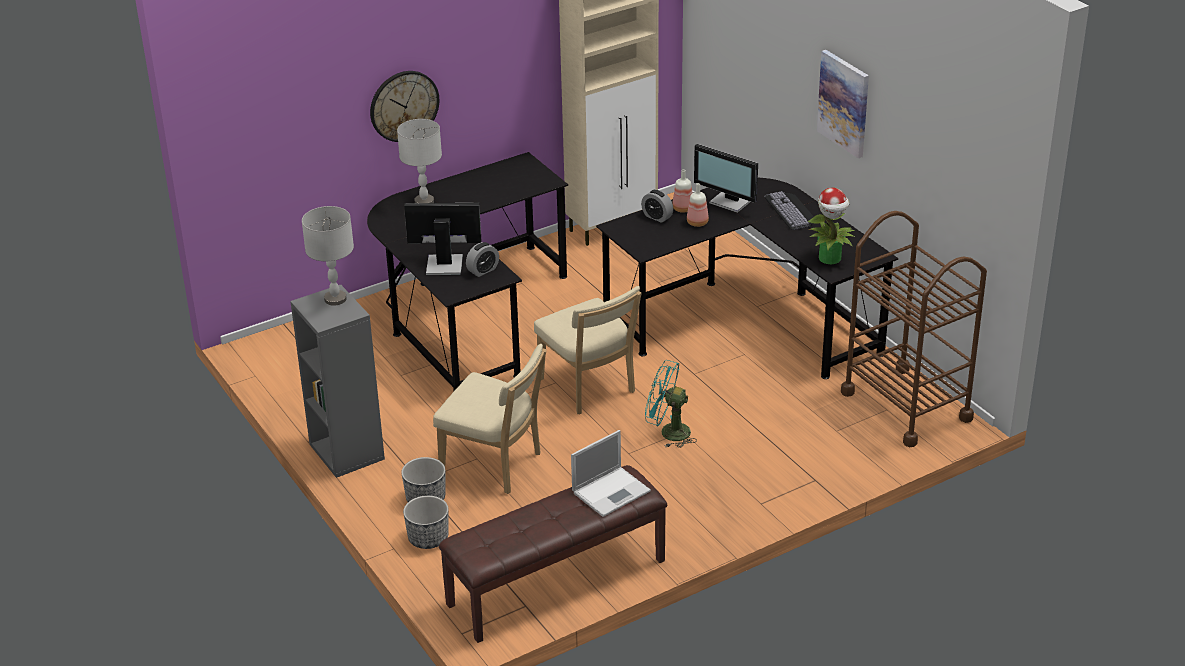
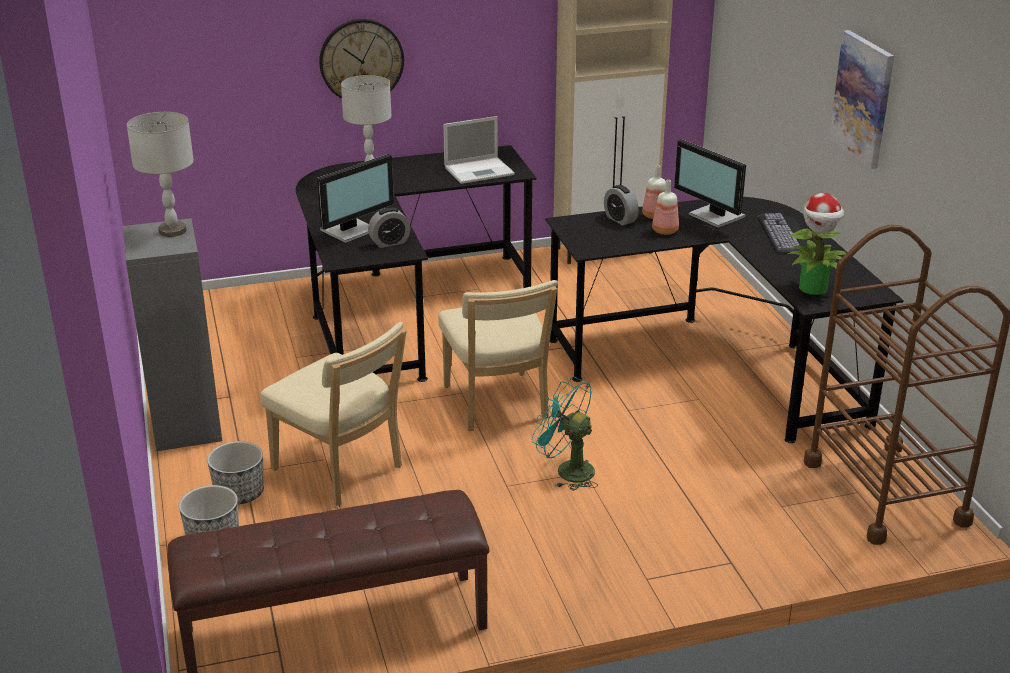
camera: 15 degrees right, 5 degrees down
(444, 264) = (351, 231): monitor -> monitor turned 120 degrees clockwise
(612, 491) = (419, 518): laptop -> laptop (480, 170)

